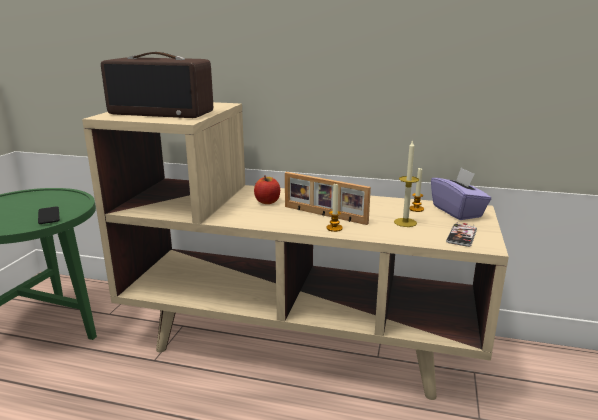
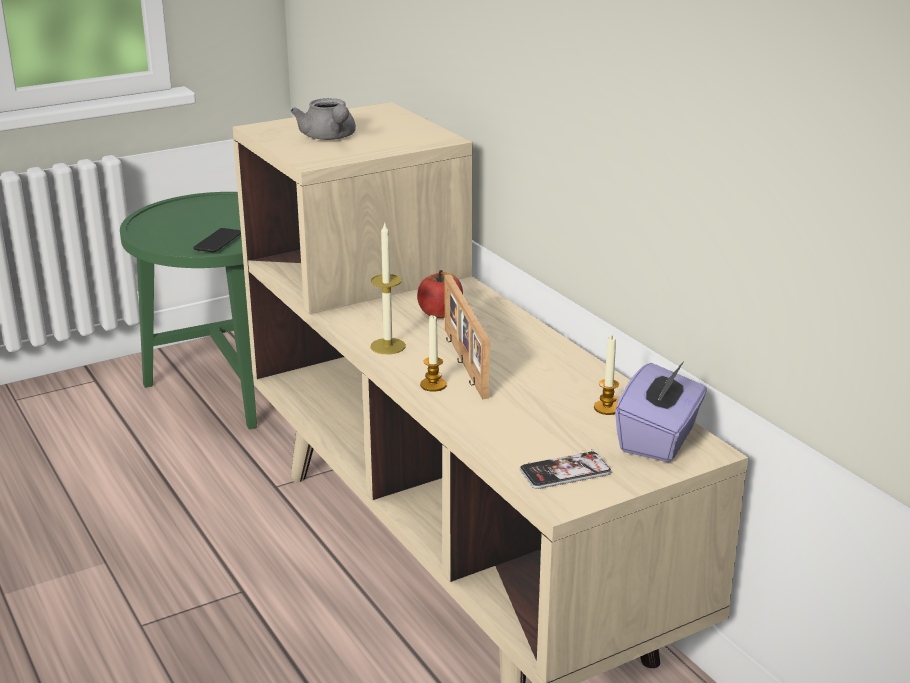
camera: 45 degrees right, 5 degrees up
(162, 113) = (329, 138): radio -> grey teapot
(405, 222) = (539, 419): candle -> candle (388, 346)

